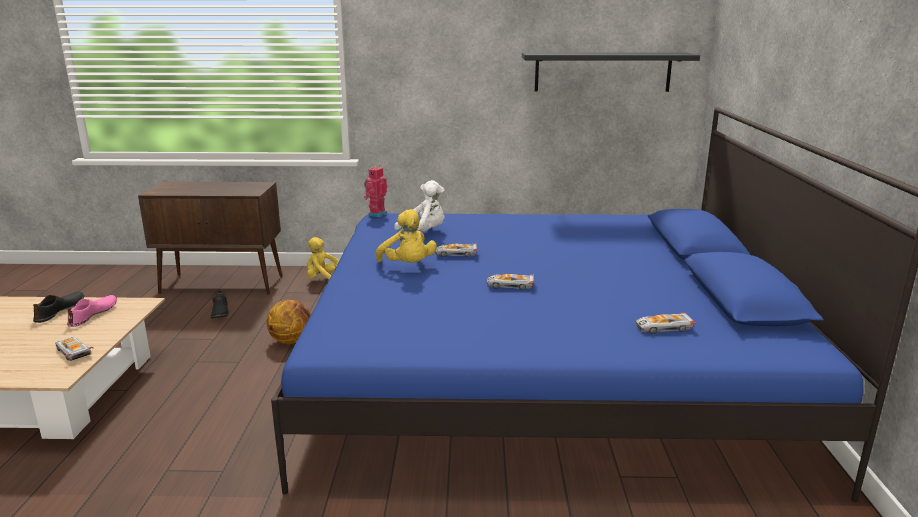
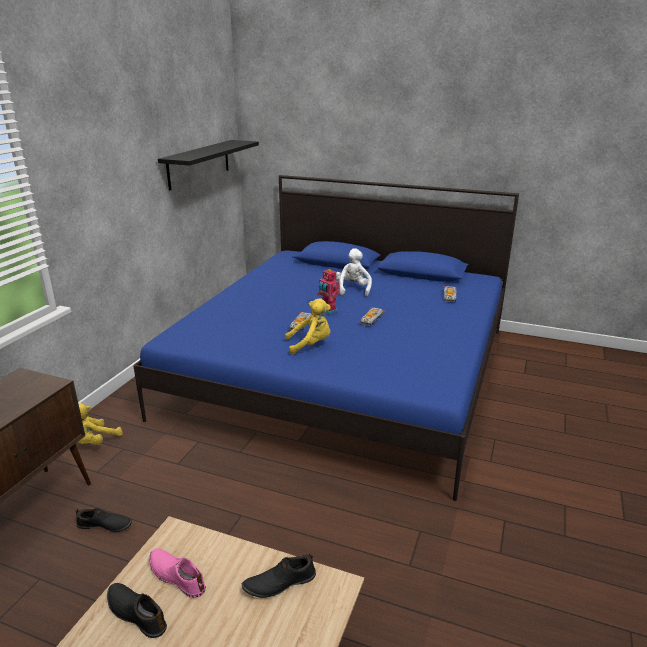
camera: 70 degrees left, 5 degrees up
(73, 352) = (279, 582): toy car -> black shoe
(291, 340) = (221, 477): basketball -> none
(376, 214) = (160, 340): toy robot -> toy robot (328, 311)
(423, 234) = (241, 329): white plush toy -> white plush toy (353, 289)

